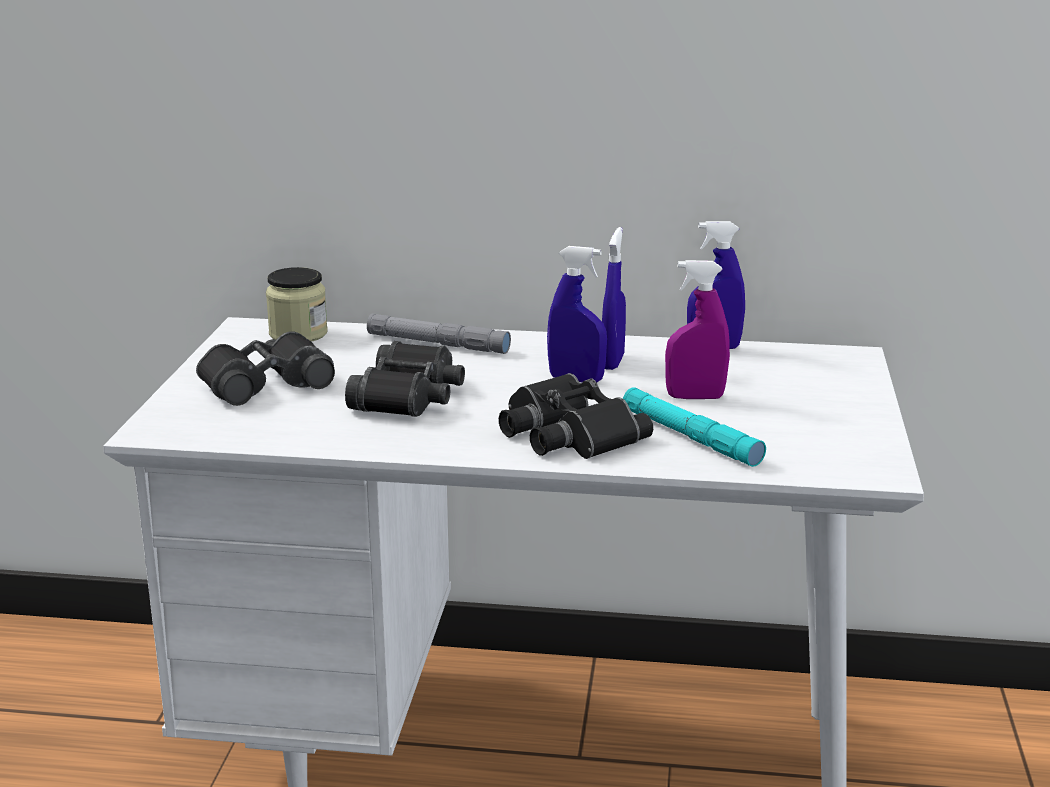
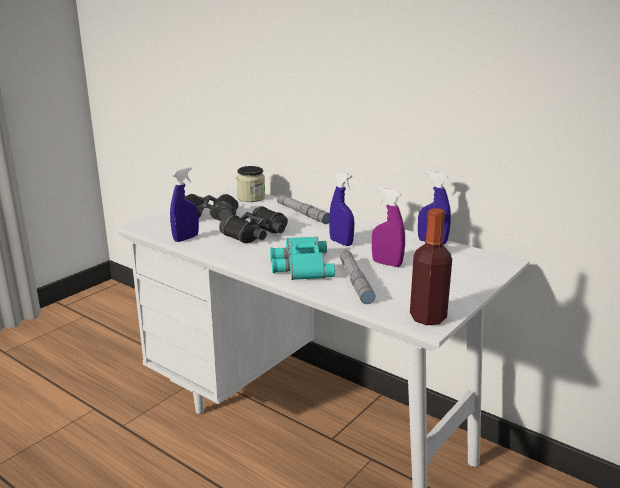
camera: 30 degrees right, 0 degrees up
(565, 432) = (300, 265): black binoculars -> turquoise binoculars
(612, 362) = (371, 238): blue spray bottle -> blue spray bottle (186, 238)
(690, 437) = (356, 282): turquoise flashlight -> grey flashlight
(864, 463) = (428, 318): none -> bottle

